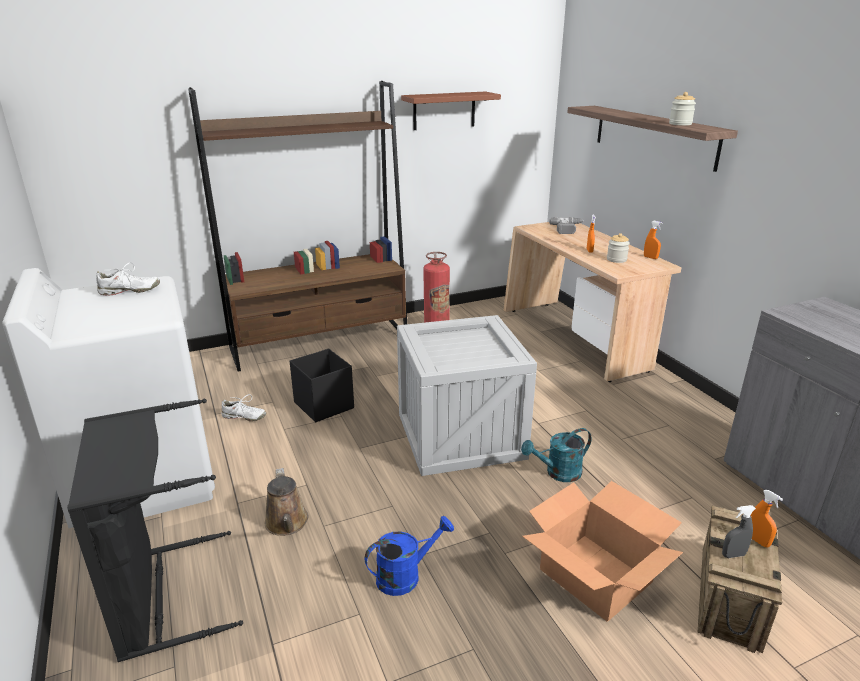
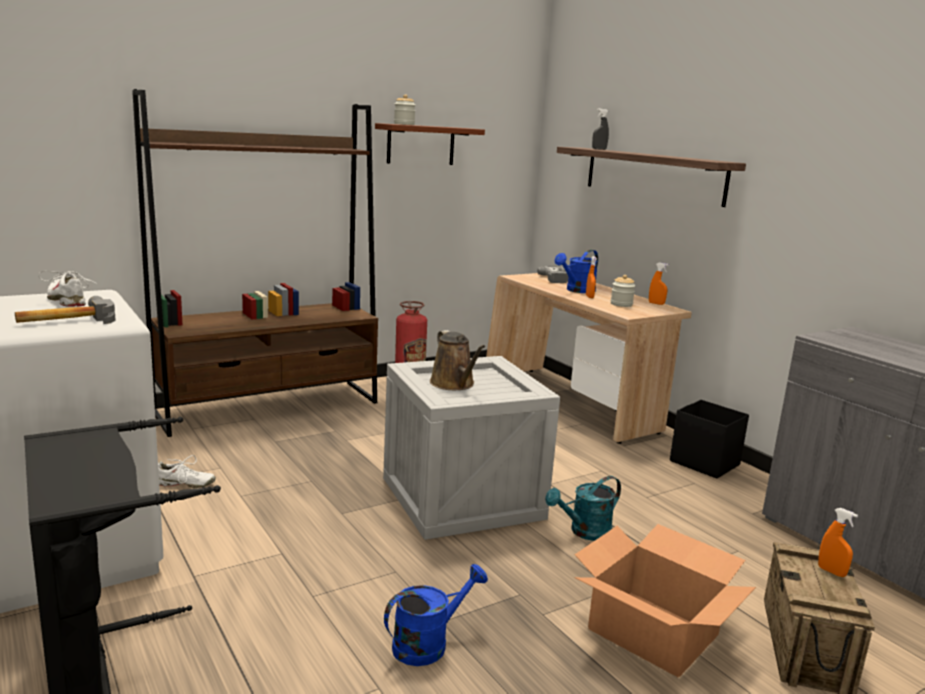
camera: 10 degrees left, 10 degrees down
(120, 315) = (65, 320): none -> hammer
(129, 291) = (68, 300): white shoe -> white shoe turned 105 degrees counterclockwise
(287, 524) = (264, 596): brown watering can -> brown watering can (454, 384)
(324, 405) = (287, 470): black storage box -> black storage box (704, 462)
(580, 243) = (577, 290): none -> blue watering can
(680, 124) = (685, 158): jar -> jar (404, 124)
(733, 555) = (810, 585): grey spray bottle -> grey spray bottle (599, 149)

